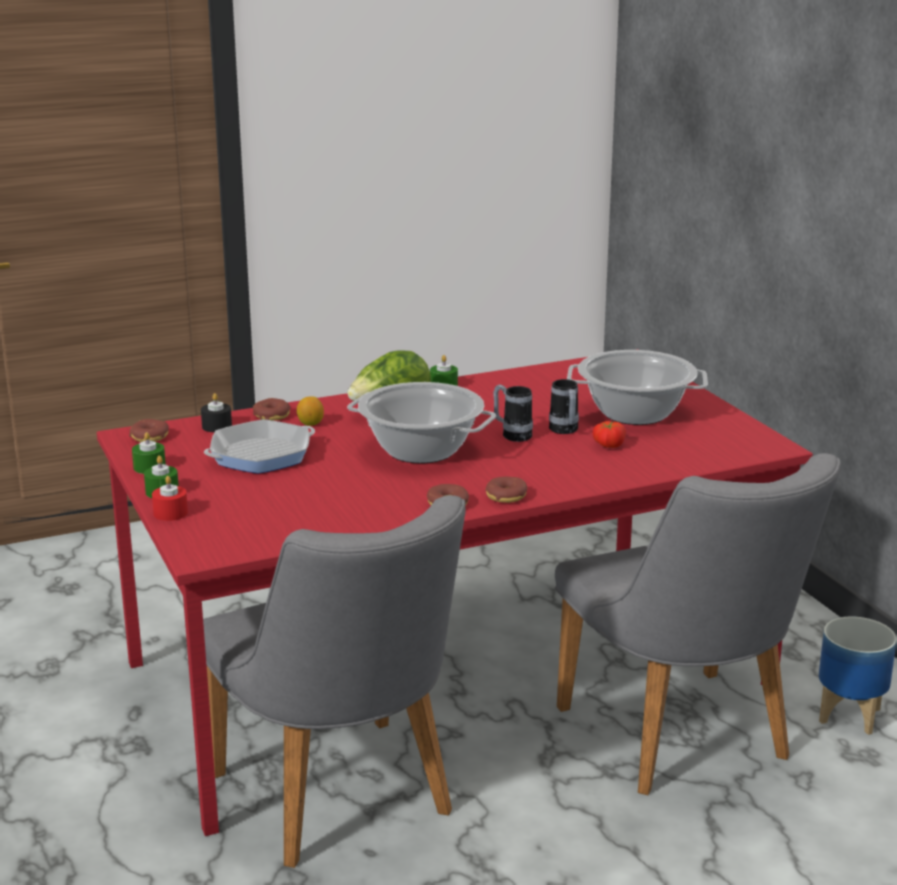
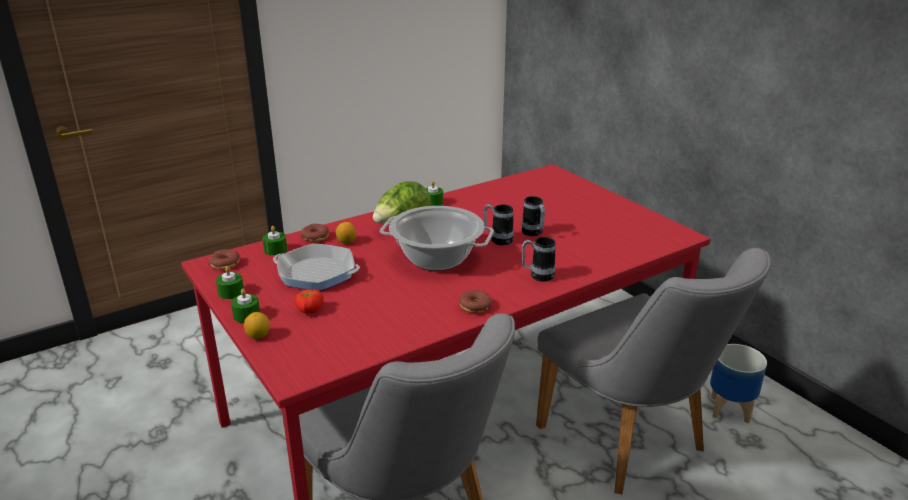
camera: 10 degrees left, 5 degrees up
(170, 513) = (258, 336): red candle -> lemon
(217, 426) = (275, 250): black candle -> green candle
(261, 455) = (317, 273): frying pan -> frying pan turned 120 degrees counterclockwise
(506, 496) = (516, 295): donut -> none
(545, 478) = (537, 276): none -> mug
(608, 445) = (569, 243): tomato -> tomato (309, 309)
(635, 413) = (575, 215): cooking pot -> none

